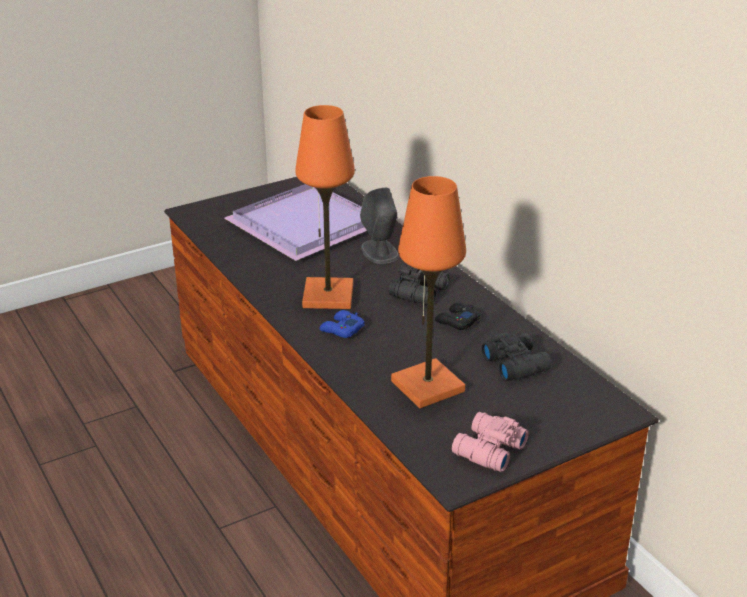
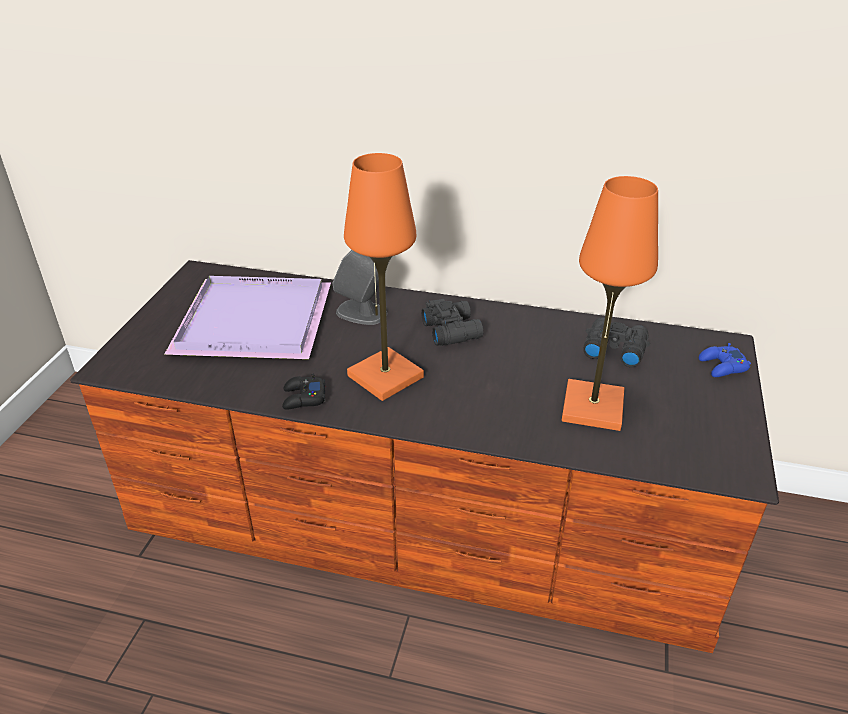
camera: 45 degrees left, 5 degrees up
(341, 329) = (447, 400): blue game controller -> blue game controller (722, 366)
(456, 321) = (519, 339): black game controller -> black game controller (303, 398)
(487, 450) = (717, 432): pink binoculars -> none

